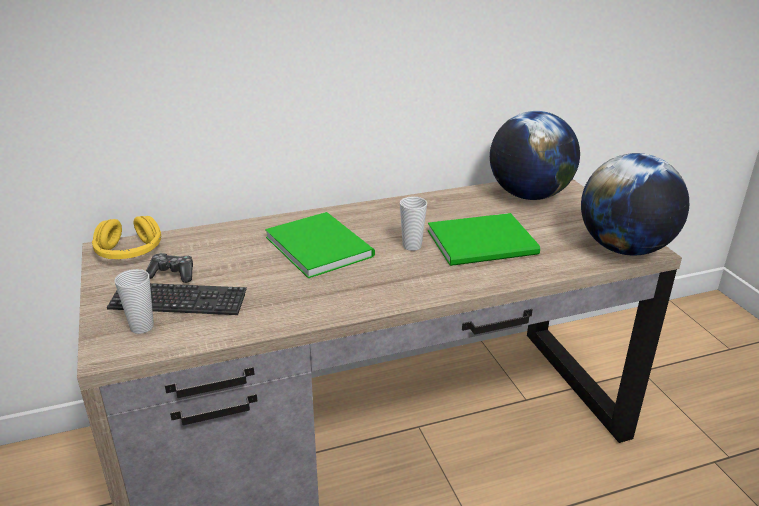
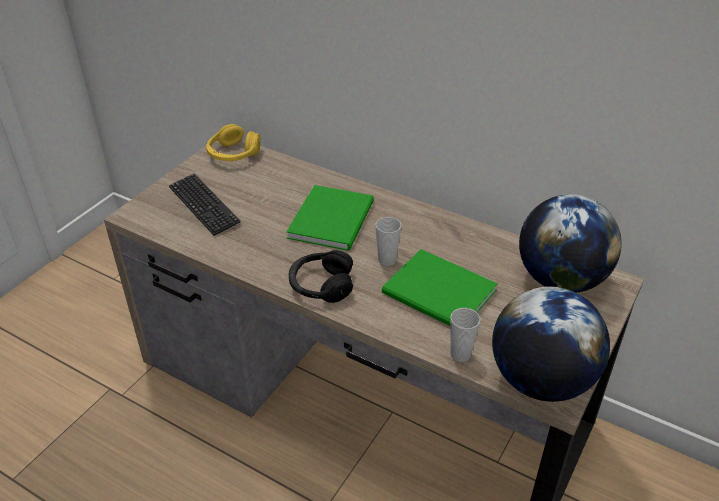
camera: 50 degrees right, 10 degrees up
(142, 327) = (166, 210): cup -> cup (460, 354)
(172, 274) = (229, 184): game controller -> none
(399, 289) = (321, 285): none -> black headphones

